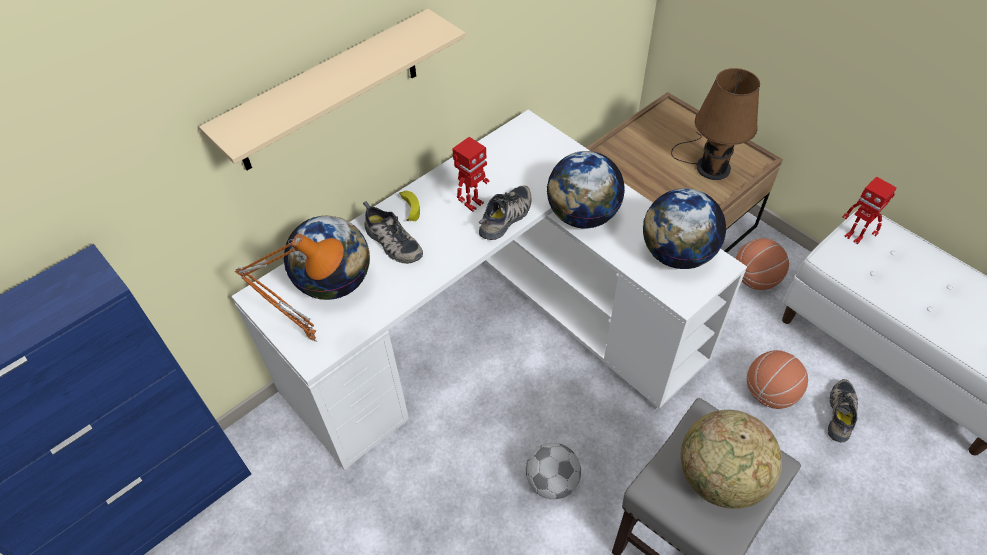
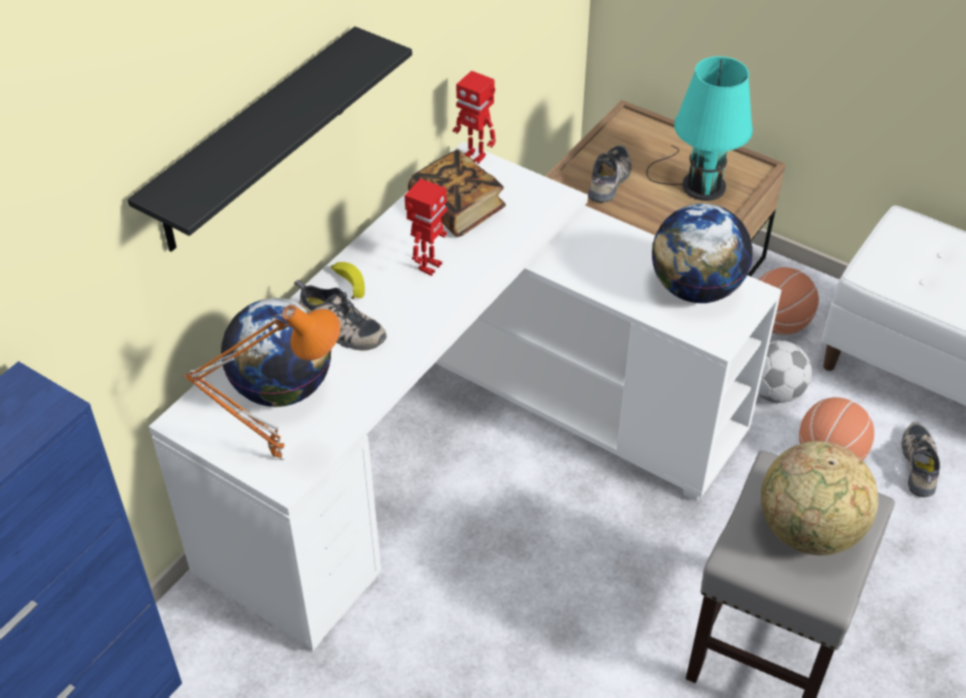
camera: 15 degrees left, 5 degrees down
(328, 92) = (254, 142): beige shelf -> black shelf
(506, 218) = (477, 276): shoe -> shoe (610, 180)
(508, 161) = (457, 209): none -> book
(552, 482) = (589, 612): football -> football (775, 392)
(582, 216) = (568, 262): globe -> none
(710, 166) = (699, 184): brown table lamp -> turquoise table lamp
(854, 236) = (891, 243): toy robot -> toy robot (475, 156)

